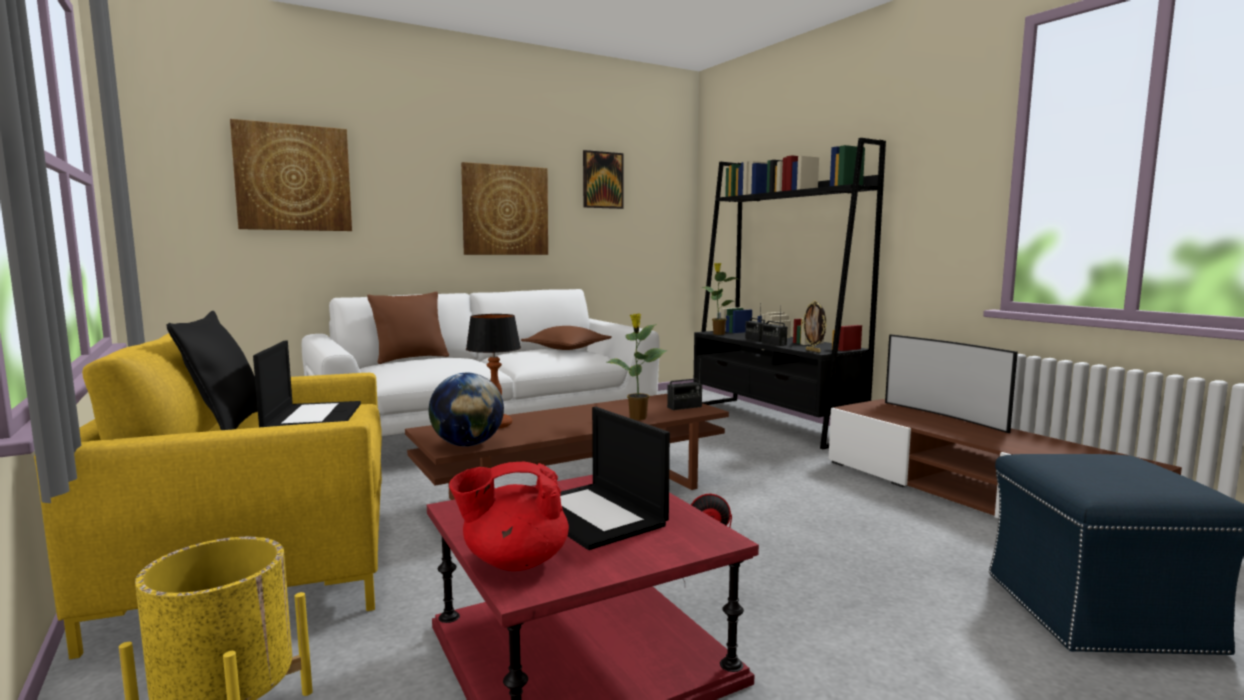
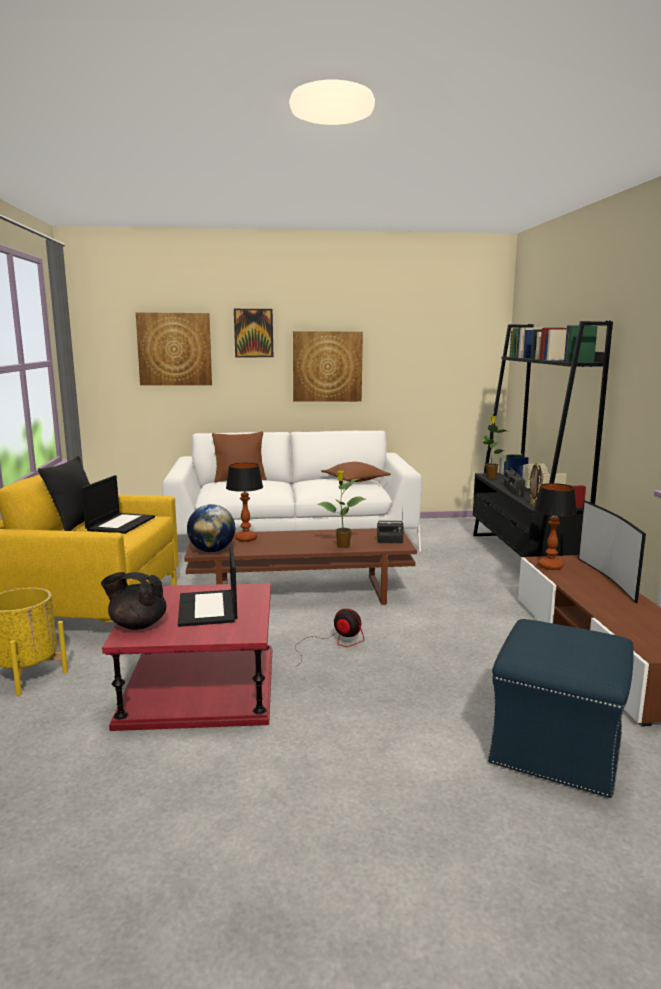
camera: 25 degrees right, 5 degrees up
(514, 562) = (137, 625): red teapot -> black teapot
(602, 180) = (414, 338): picture -> picture (253, 333)
(874, 412) = (550, 566): none -> table lamp

